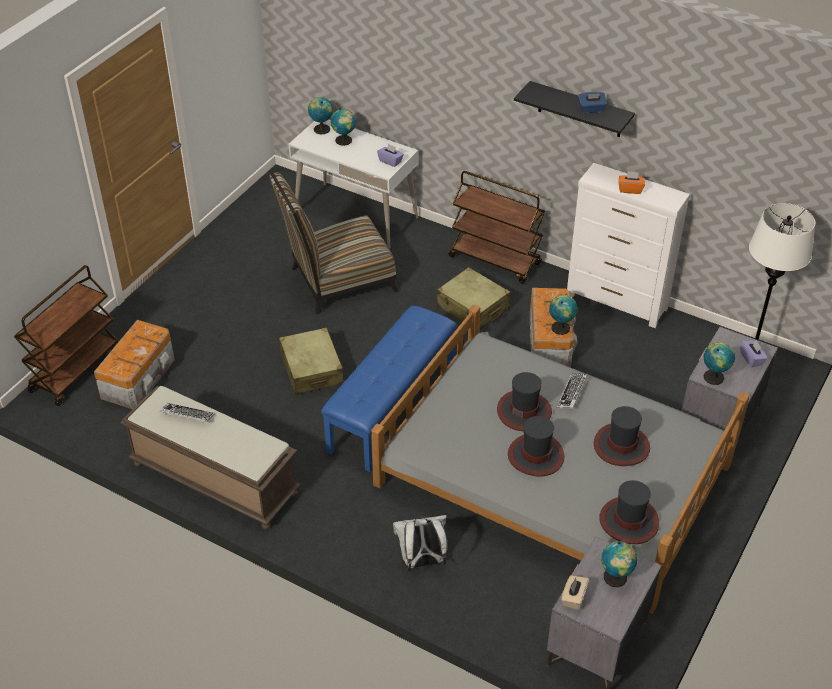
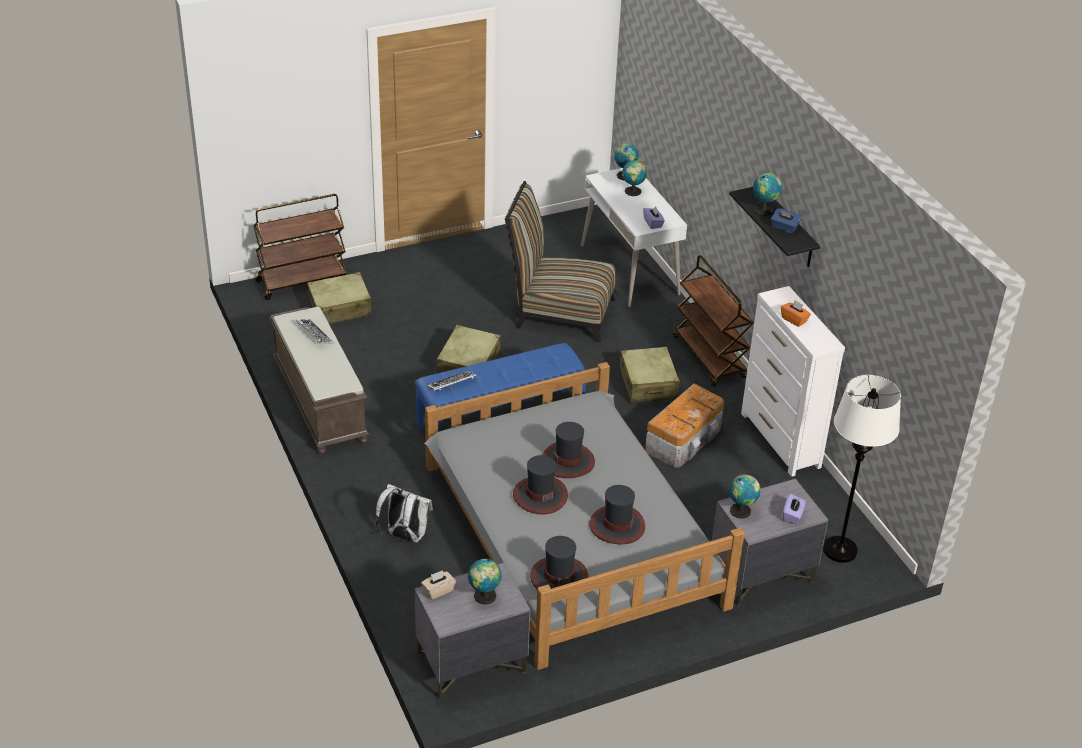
camera: 35 degrees right, 5 degrees down
(140, 377) = (340, 308): storage box -> beige suitcase
(561, 327) = (681, 423): globe -> globe (764, 209)
(572, 393) = (622, 469): keyboard -> keyboard (451, 383)

